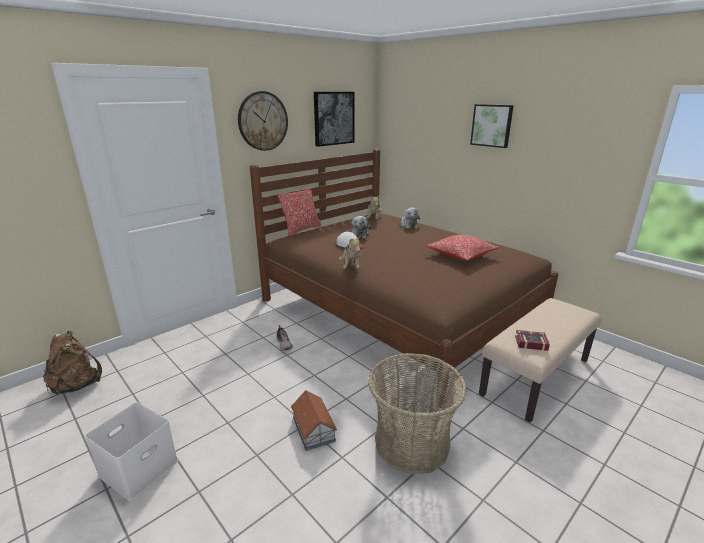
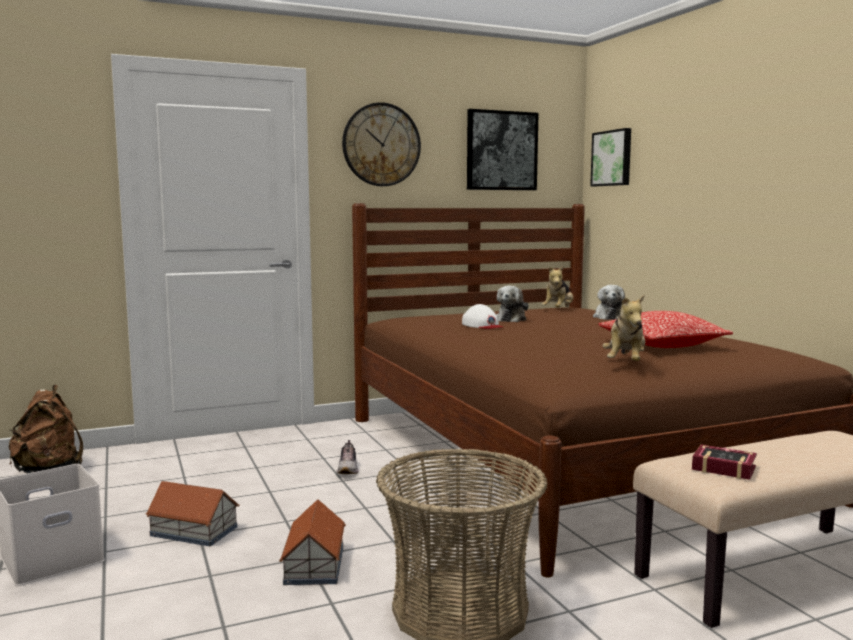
camera: 20 degrees right, 15 degrees down
(221, 419) = (193, 530): none -> toy house
(301, 230) = (429, 313): pillow -> none
(351, 267) = (457, 342): plush toy -> plush toy (625, 363)
(492, 125) = (744, 139): picture -> picture (612, 158)

